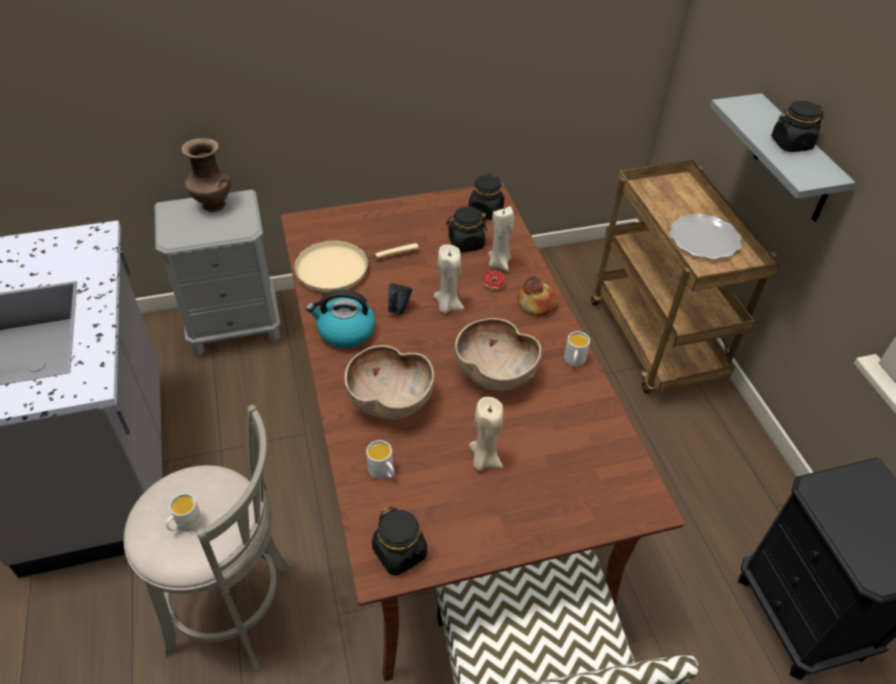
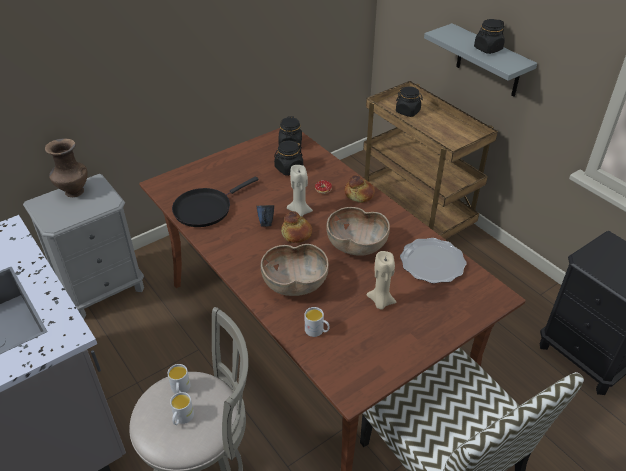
camera: 20 degrees left, 5 degrees down
(337, 269) = (205, 208): beige frying pan -> black frying pan
(345, 332) = (236, 249): kettle -> none
(400, 552) = (358, 378): black jar -> black jar (408, 112)
(429, 333) = (297, 233): none -> bread
(499, 263) = (319, 175): beige candle -> none
(574, 361) = (404, 224): white mug -> white mug (180, 389)
(704, 240) = (442, 129): plate -> plate (432, 263)

